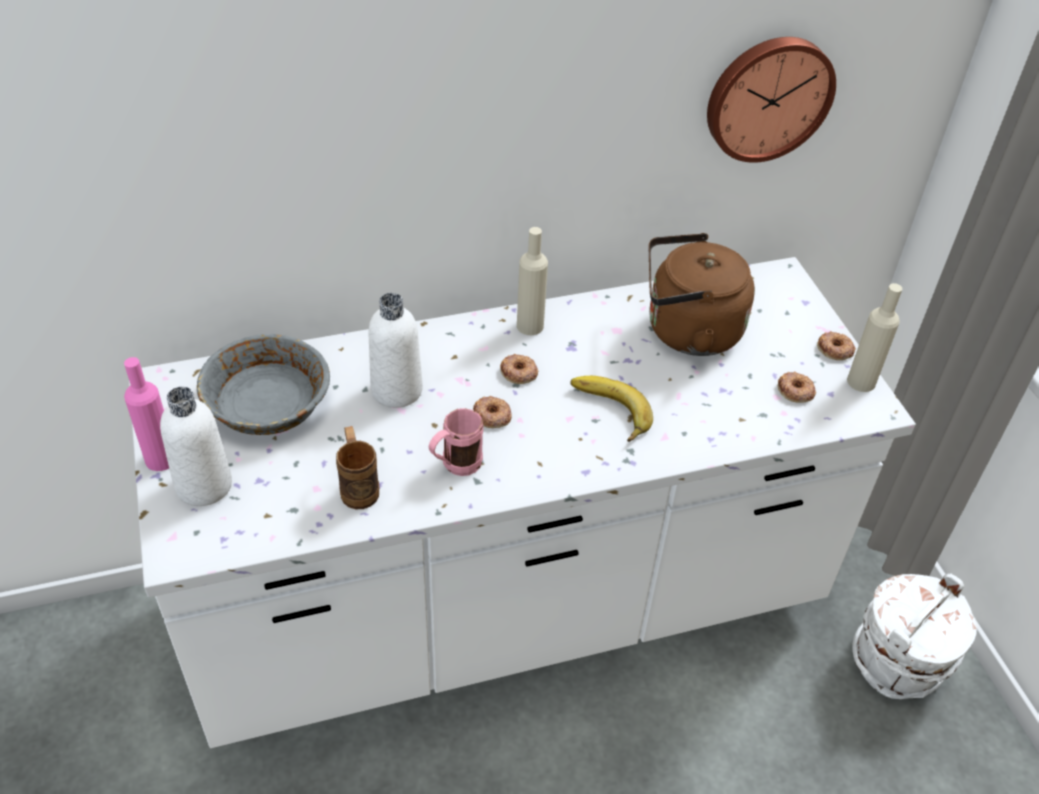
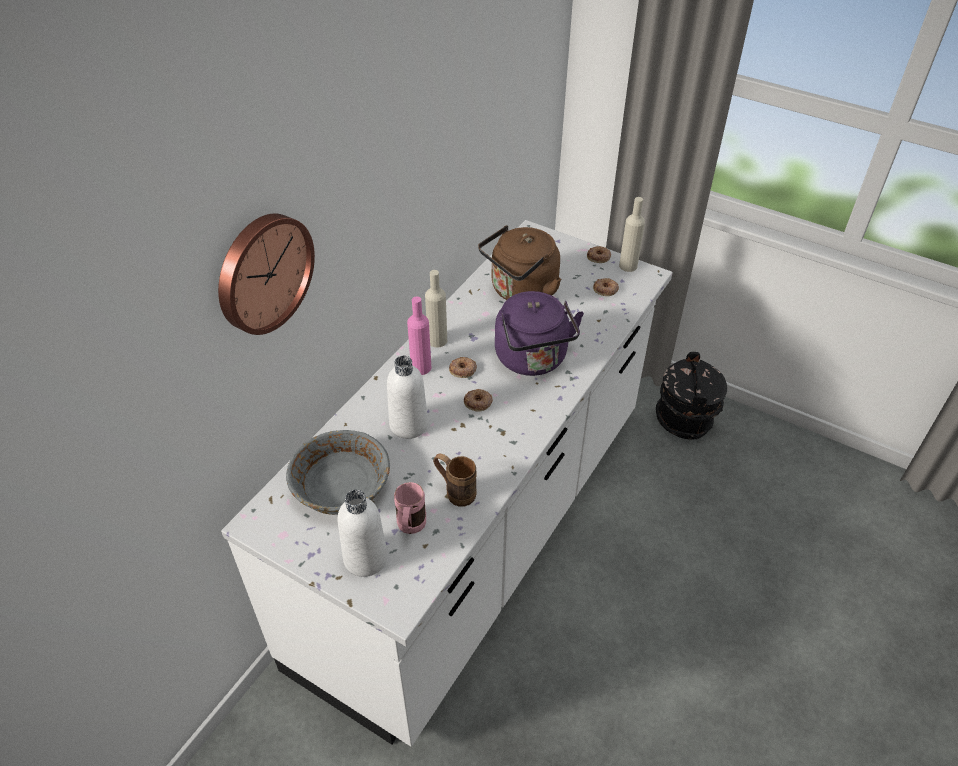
camera: 40 degrees left, 0 degrees up
(161, 459) = (318, 564): pink bottle -> pink bottle (421, 367)
(455, 467) = (493, 443): pink mug -> pink mug (410, 528)
(607, 412) = (533, 360): banana -> purple kettle
(767, 97) = (498, 124): wall clock -> wall clock (262, 272)
(898, 663) = (685, 419): white bucket -> black bucket

